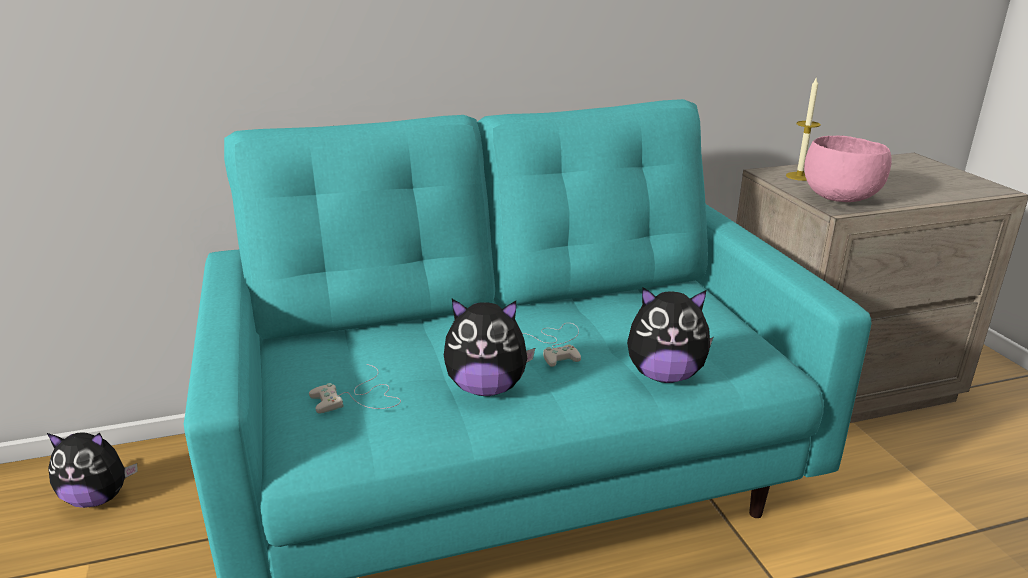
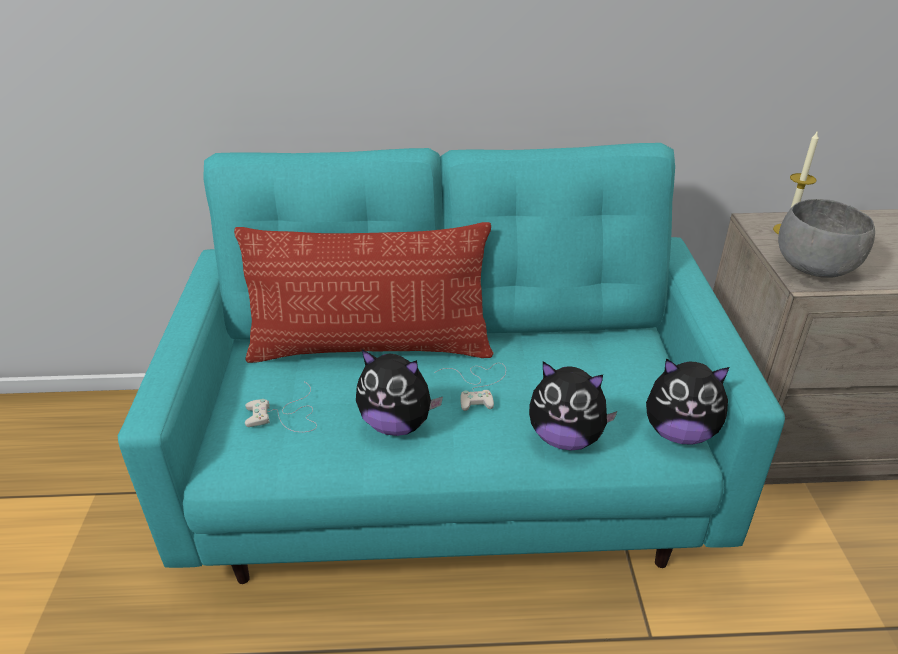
camera: 15 degrees right, 10 degrees up
(98, 498) = (115, 437): plush toy -> plush toy (679, 432)
(425, 329) = (371, 348): none -> pillow
(838, 198) = (813, 268): pink bowl -> grey bowl

